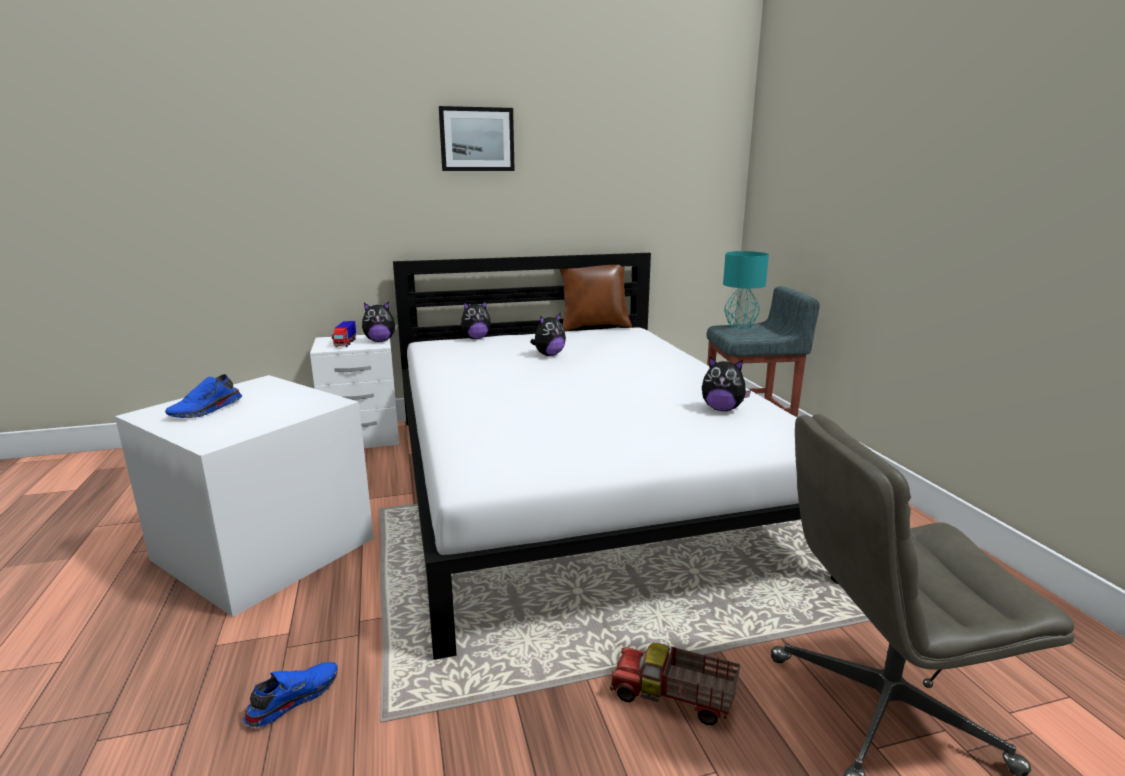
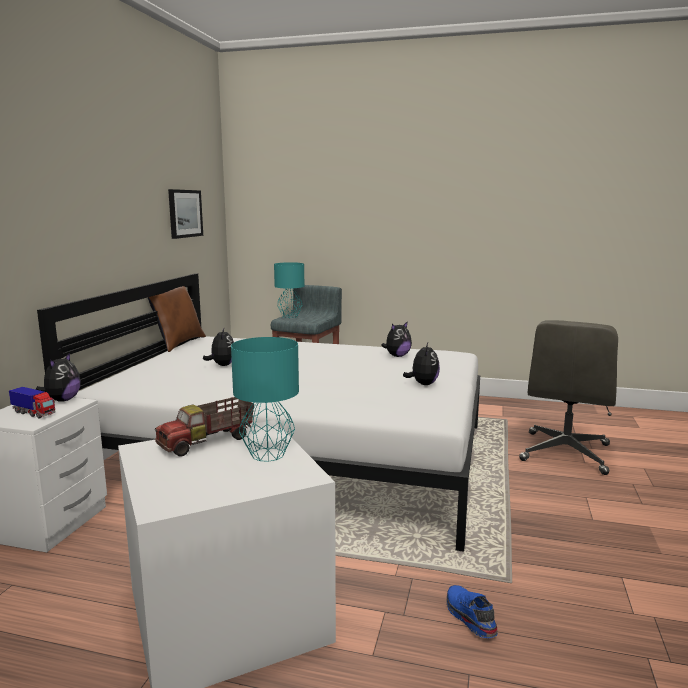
camera: 60 degrees left, 5 degrees down
(207, 410) = (201, 476): blue shoe -> none
(261, 418) = (267, 455): none -> turquoise table lamp
(476, 338) = (124, 374): plush toy -> plush toy (423, 384)
(477, 139) = (85, 176): picture -> picture (185, 213)
(673, 699) = (536, 492): toy truck -> toy truck (207, 442)

